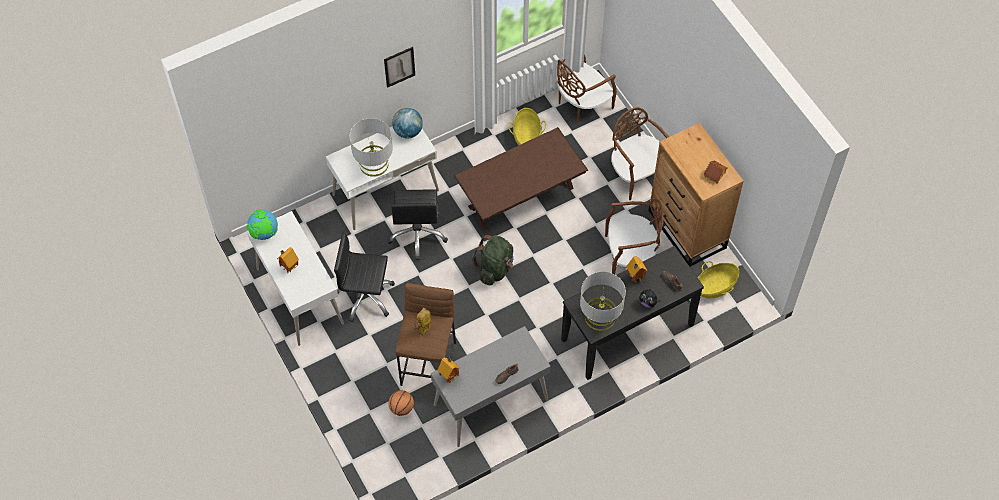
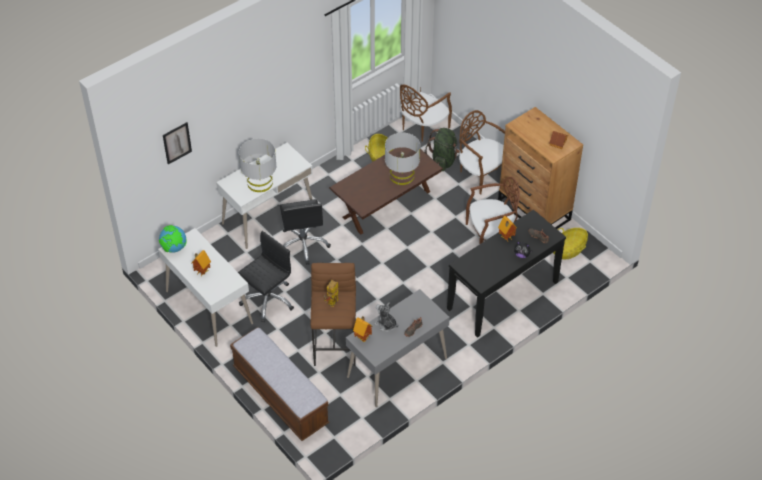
camera: 10 degrees left, 10 degrees down
(357, 416) = (280, 396): none -> bench
(365, 297) = (267, 300): black office chair -> black office chair turned 135 degrees clockwise
(399, 66) = (274, 91): picture -> picture (177, 143)
(401, 408) = (319, 383): basketball -> none
(408, 131) = (284, 154): globe -> none
(478, 364) = (386, 324): none -> plush toy
(495, 268) = (377, 262): green backpack -> green backpack (443, 160)
(600, 316) = (483, 271): grey table lamp -> grey table lamp (401, 175)

